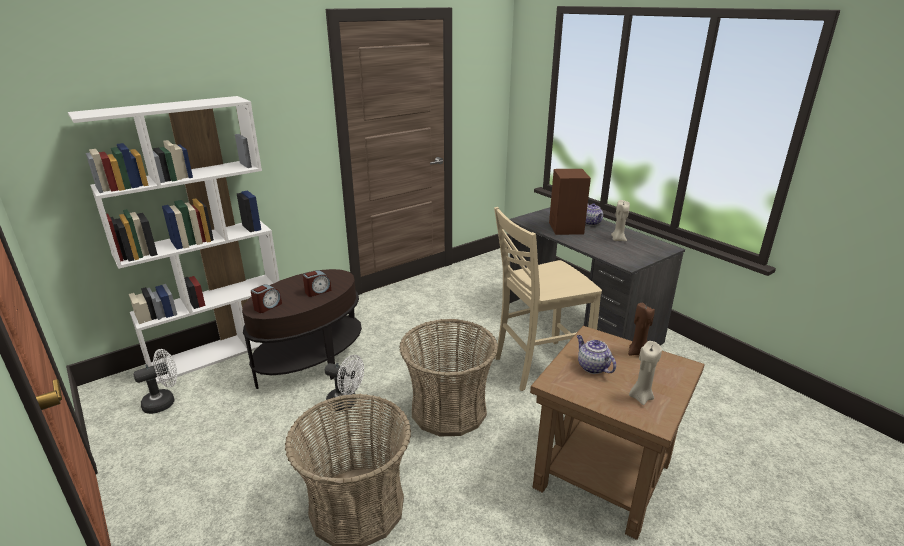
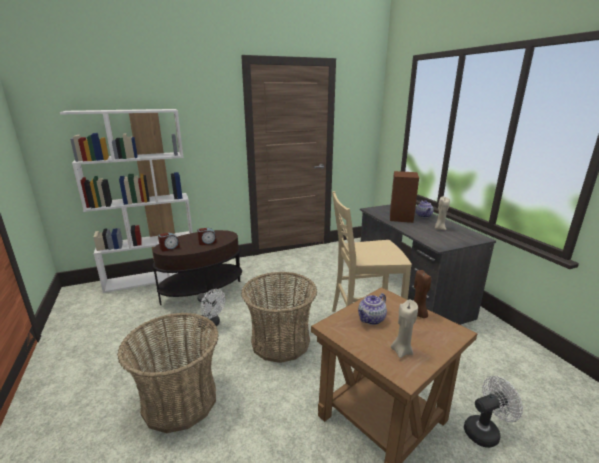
camera: 15 degrees right, 5 degrees down
(164, 402) = (102, 304): white fan -> white fan (485, 431)
(592, 367) = (371, 319): teapot -> teapot turned 120 degrees counterclockwise

